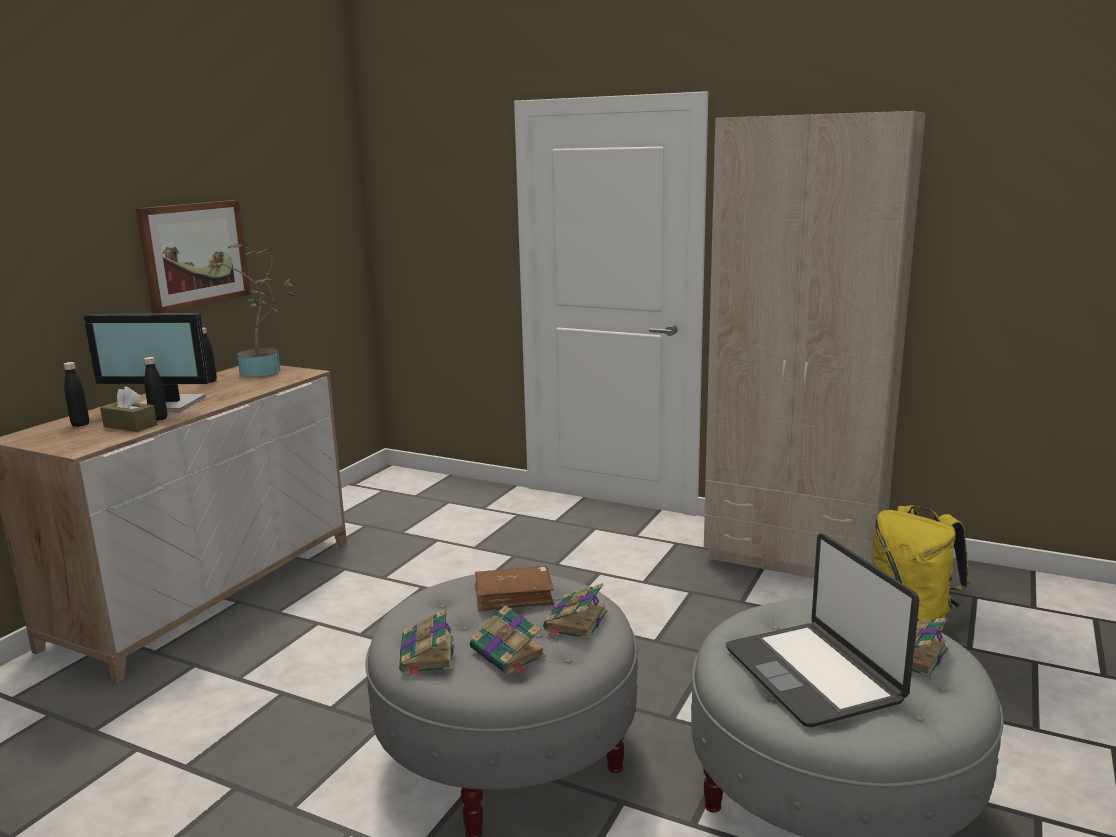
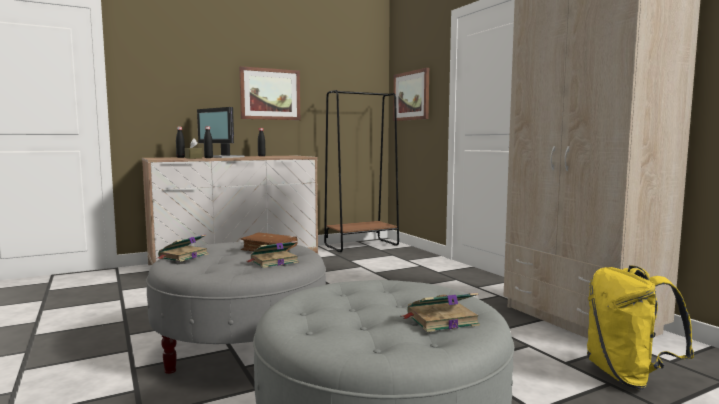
camera: 35 degrees right, 10 degrees down
(265, 371) = (291, 156): potted plant -> none
(372, 493) = (361, 246): none -> clothes rack
(428, 229) = (411, 96): none -> picture
(508, 653) = (215, 263): book -> none
(814, 674) = (346, 308): laptop -> none

